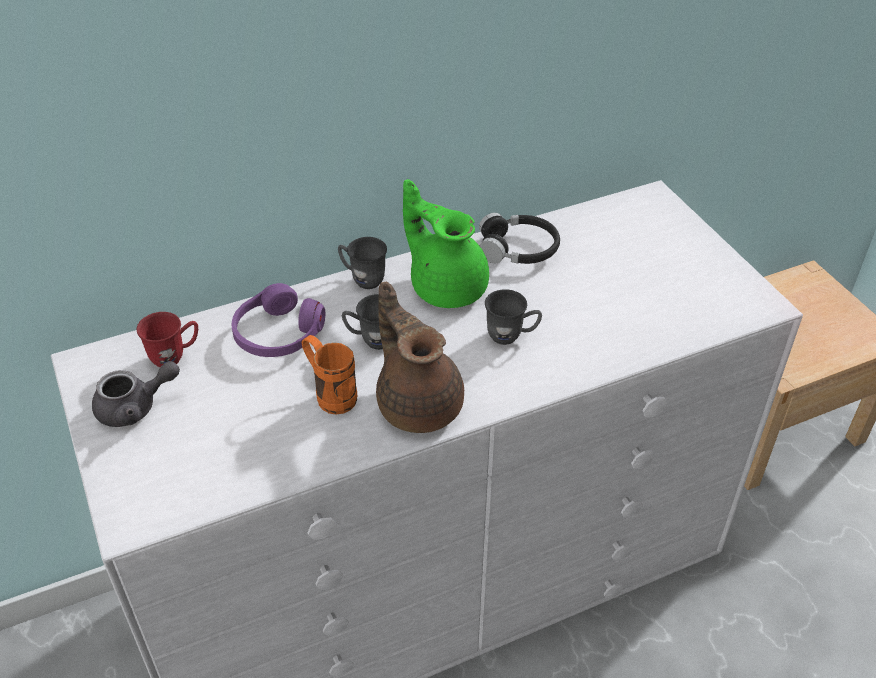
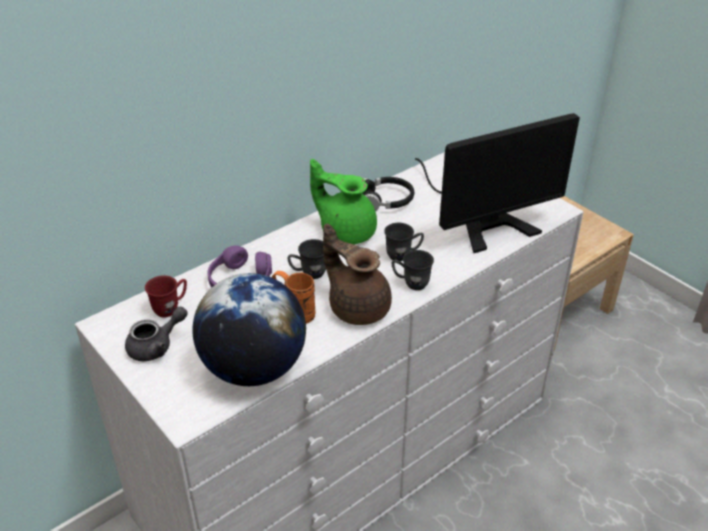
camera: 15 degrees left, 5 degrees down
(245, 467) = (254, 369): none -> globe
(362, 279) = (285, 236): grey mug -> grey mug (411, 283)
(647, 298) = (482, 217): none -> monitor

